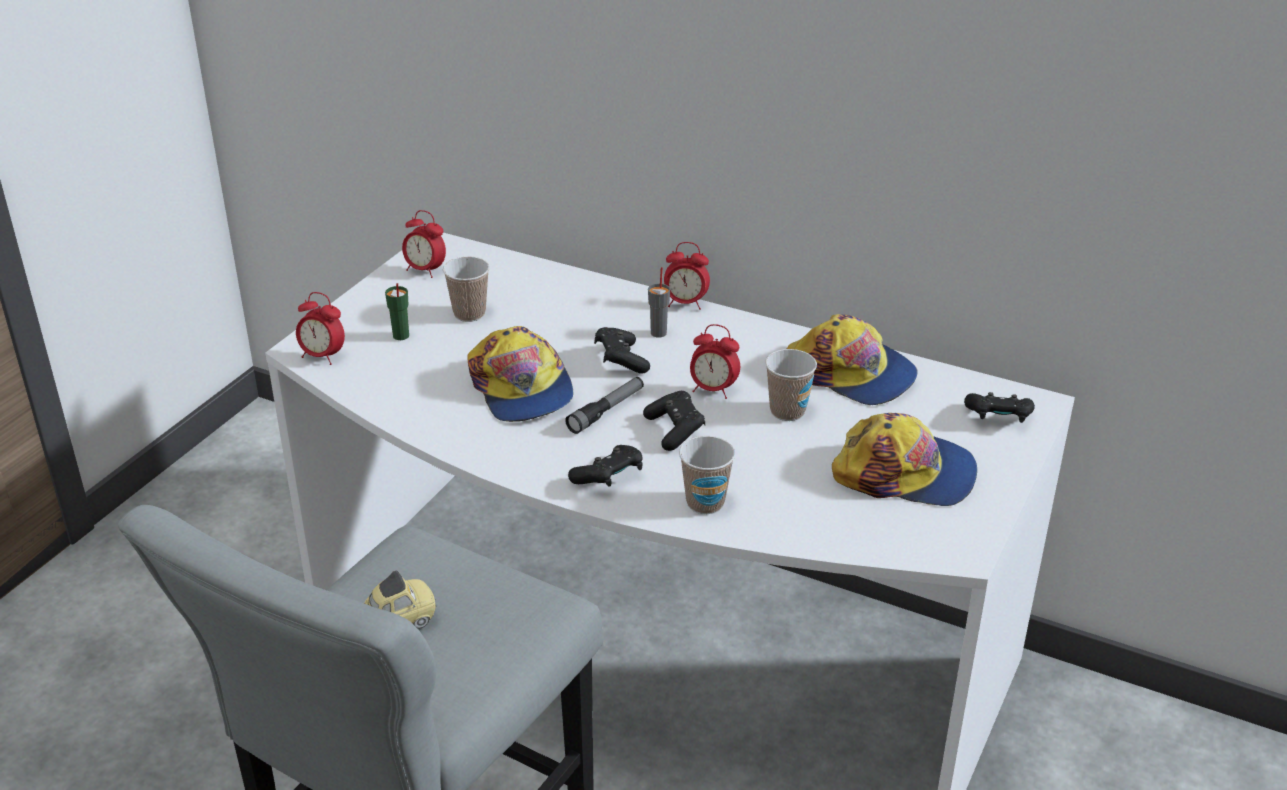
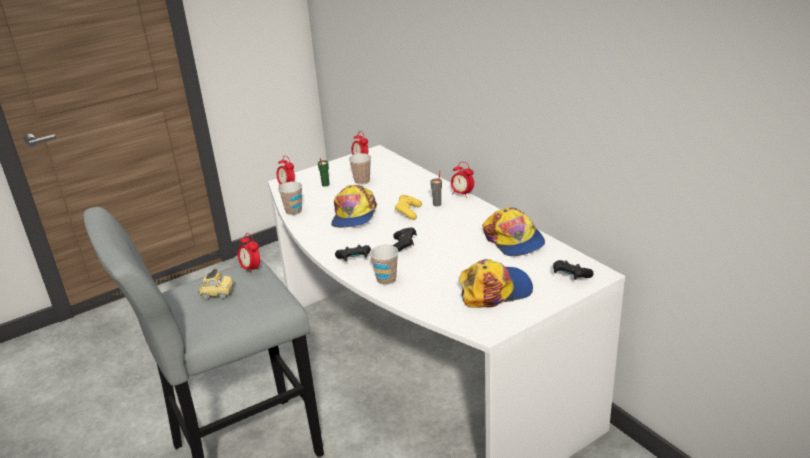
camera: 30 degrees right, 5 degrees down
(606, 411) = (381, 232): flashlight -> none
(620, 361) = (408, 212): black game controller -> yellow game controller
(713, 390) = (438, 233): alarm clock -> alarm clock (251, 269)
(787, 411) = (464, 250): cup -> cup (293, 211)
(905, 473) = (495, 290): cap -> cap turned 60 degrees counterclockwise

